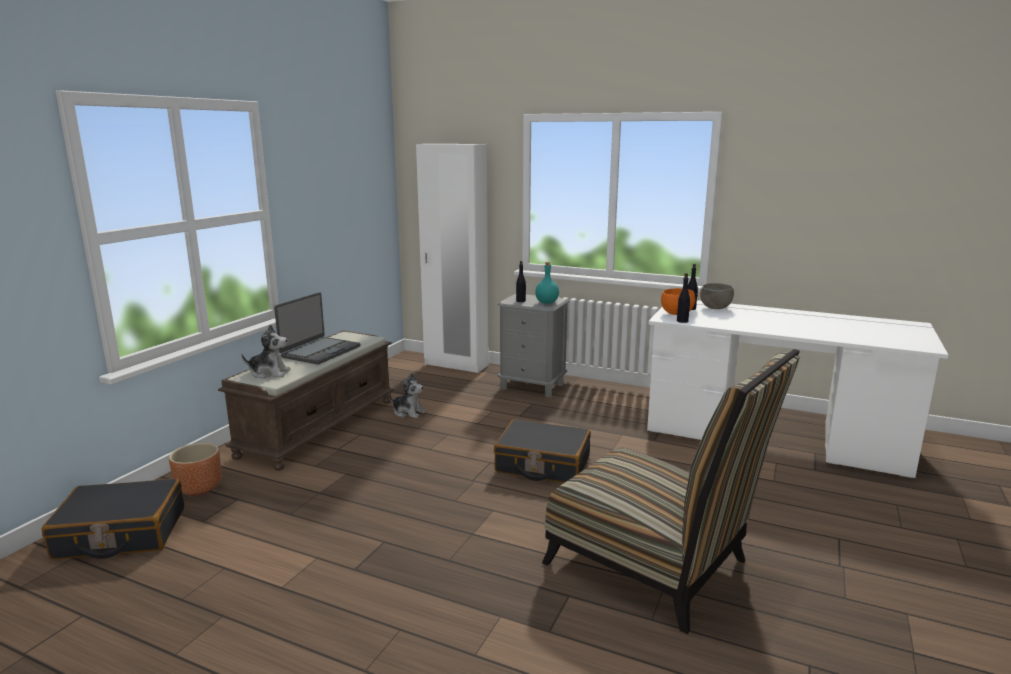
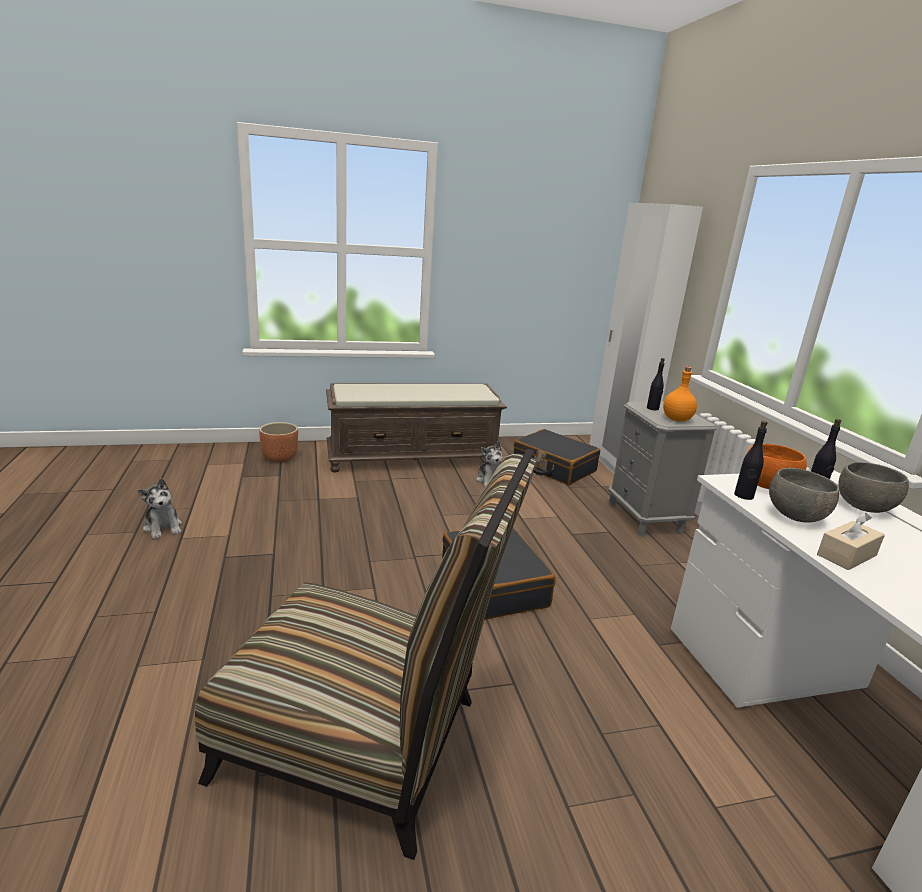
camera: 50 degrees right, 5 degrees up
(120, 533) = (205, 460): black suitcase -> black suitcase (553, 467)
(269, 373) = (361, 390): plush toy -> plush toy (163, 527)
(320, 352) = (427, 390): laptop -> none
(546, 302) = (676, 419): turquoise bottle -> orange bottle
(656, 567) = (365, 744): chair -> chair turned 75 degrees counterclockwise
(713, 321) = (796, 517): none -> grey bowl
(755, 327) = (846, 555): none -> beige tissue box

